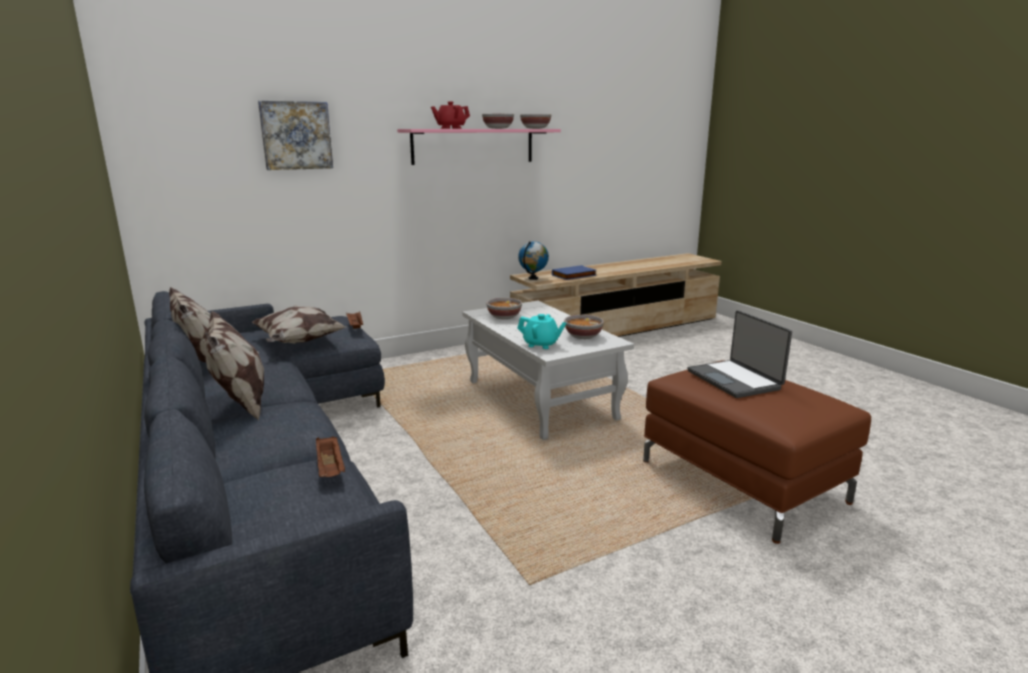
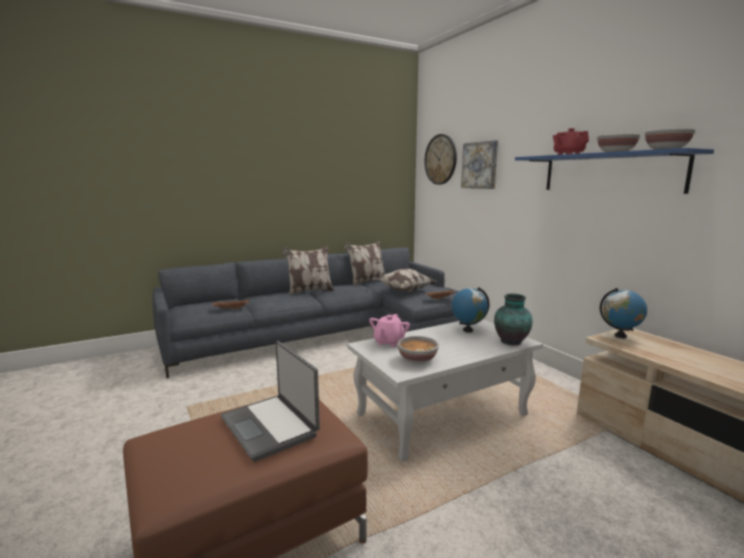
camera: 90 degrees right, 5 degrees down
(192, 123) = (440, 159): none -> wall clock
(473, 146) = (609, 173): pink shelf -> blue shelf
(504, 317) = (468, 330): bowl -> globe
(536, 307) = (511, 342): none -> vase
(541, 344) = (388, 342): turquoise teapot -> pink teapot
(574, 275) = (673, 358): blue book -> none
(735, 380) = (271, 426): laptop -> laptop turned 105 degrees counterclockwise

